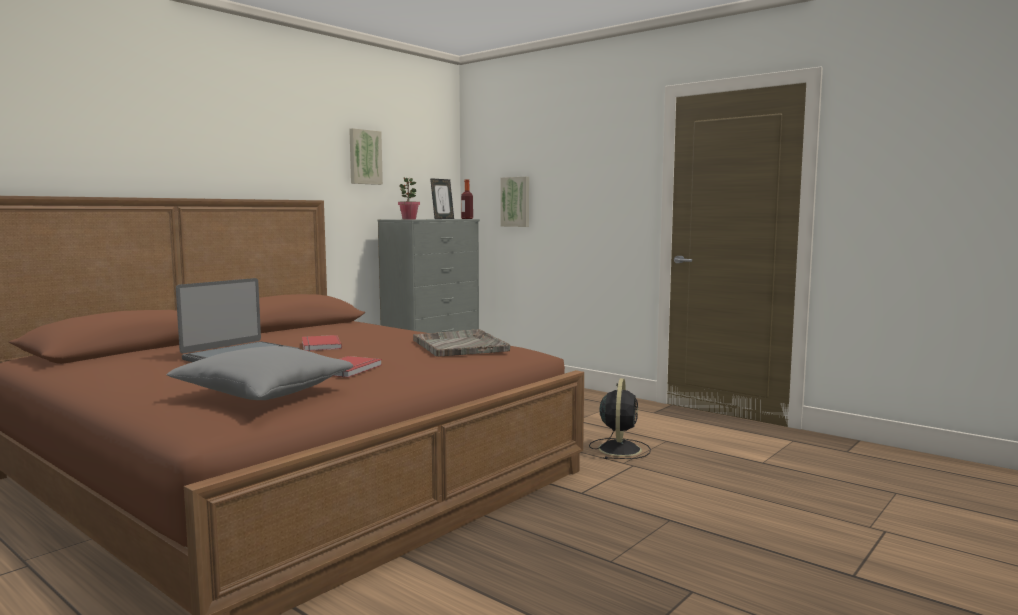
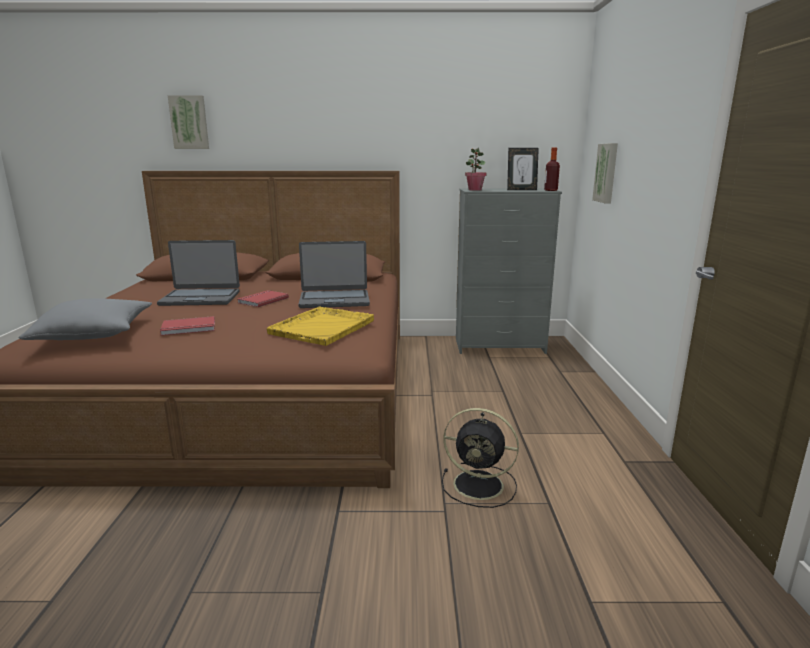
camera: 50 degrees right, 10 degrees up
(364, 157) = (455, 128): picture -> picture (189, 122)
(387, 334) = (334, 300): none -> laptop
(459, 345) = (323, 327): grey tray -> yellow tray
(620, 448) = (480, 485): black fan -> black fan turned 45 degrees clockwise

